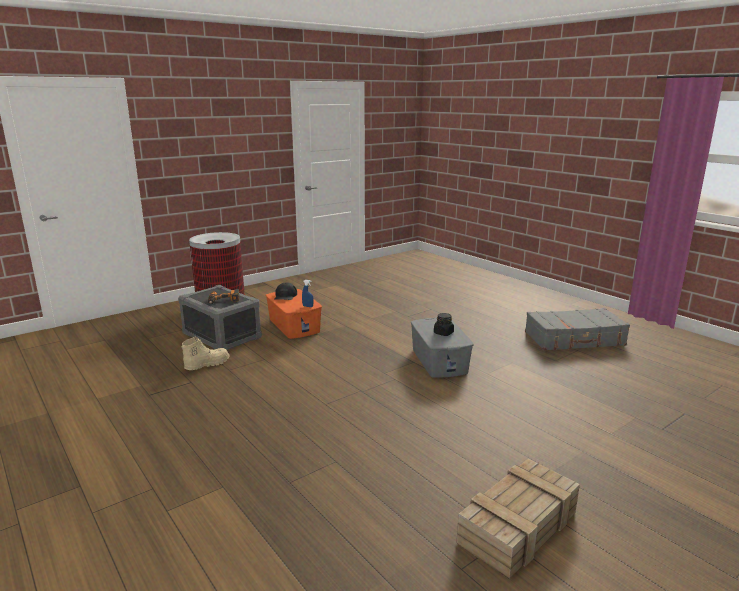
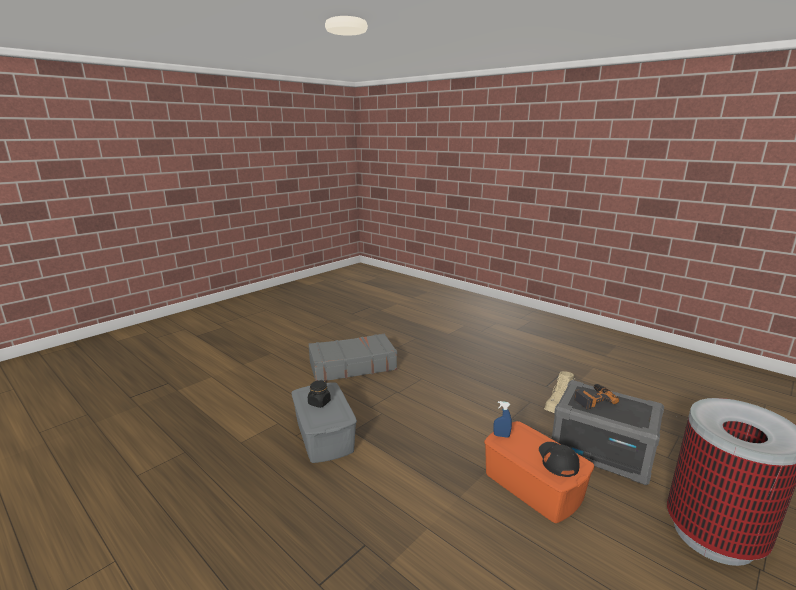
camera: 170 degrees right, 0 degrees up
(517, 528) = (304, 332): crate -> none
(574, 339) = (114, 503): grey suitcase -> grey suitcase (352, 366)

